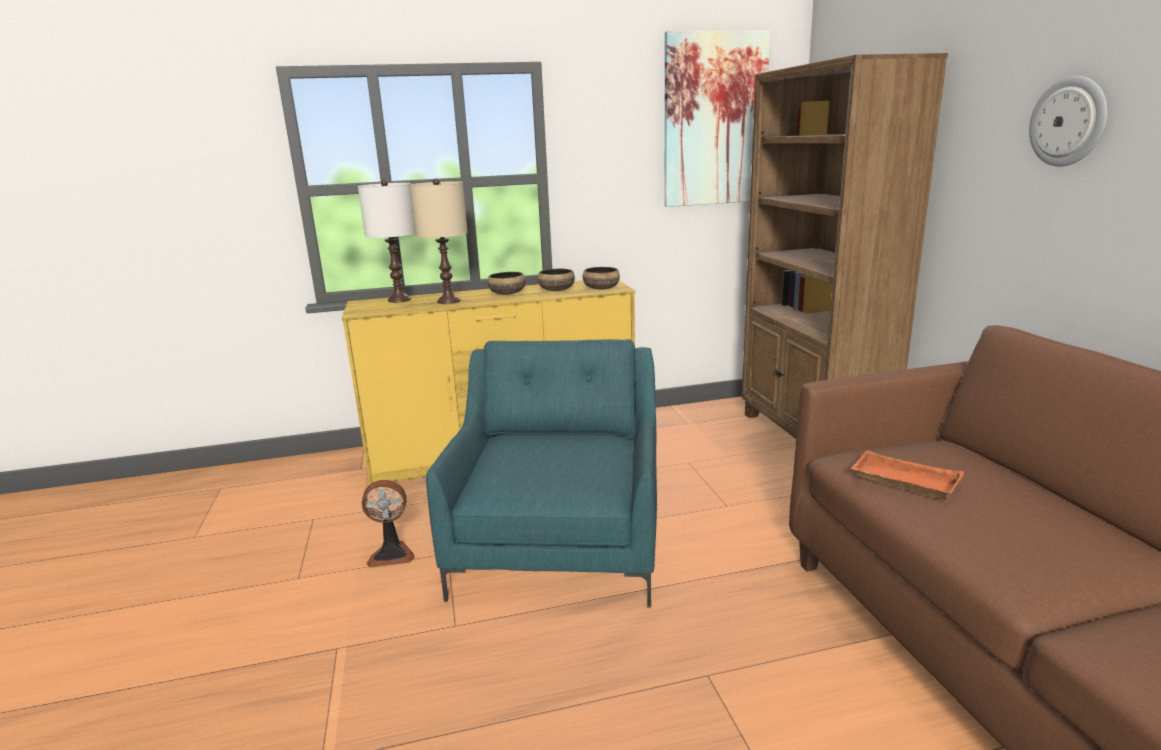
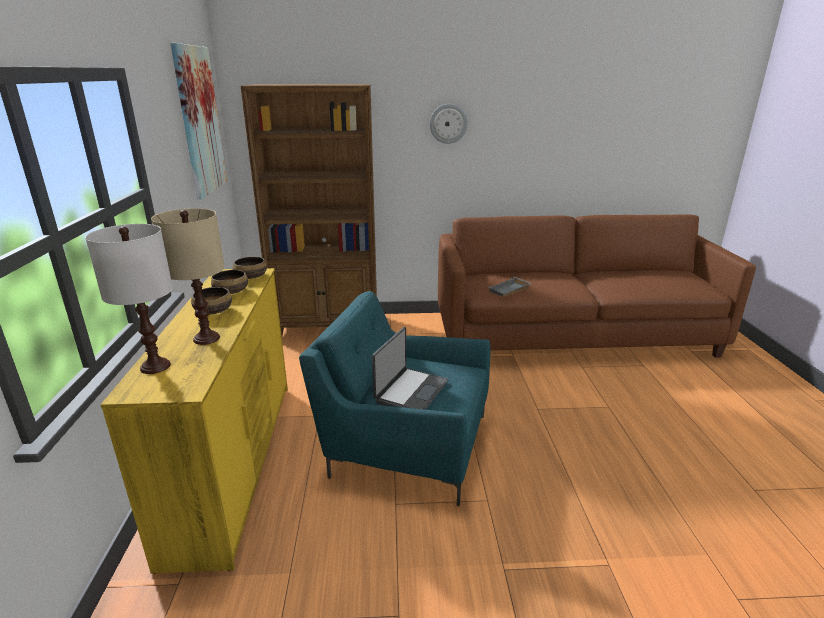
camera: 80 degrees left, 5 degrees up
(392, 554) = (383, 541): fan -> none
(528, 458) = (410, 391): none -> laptop
(902, 482) = (510, 290): orange tray -> grey tray

